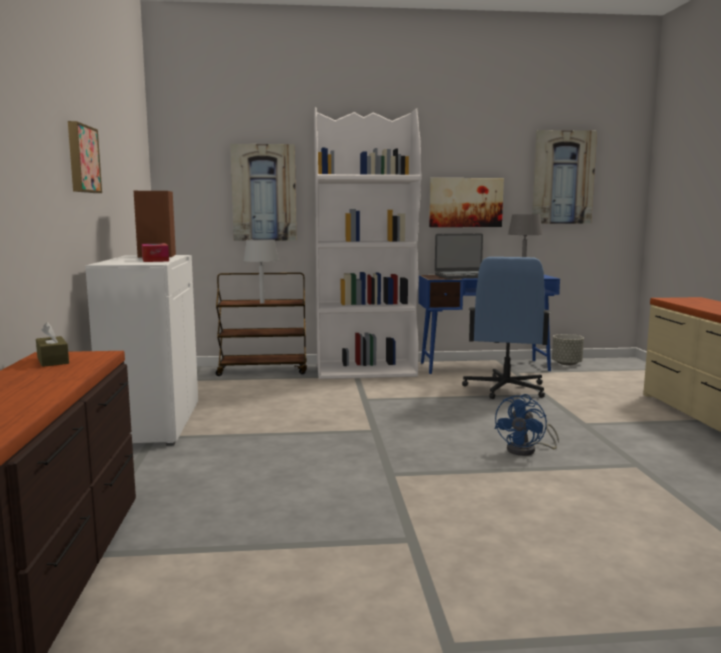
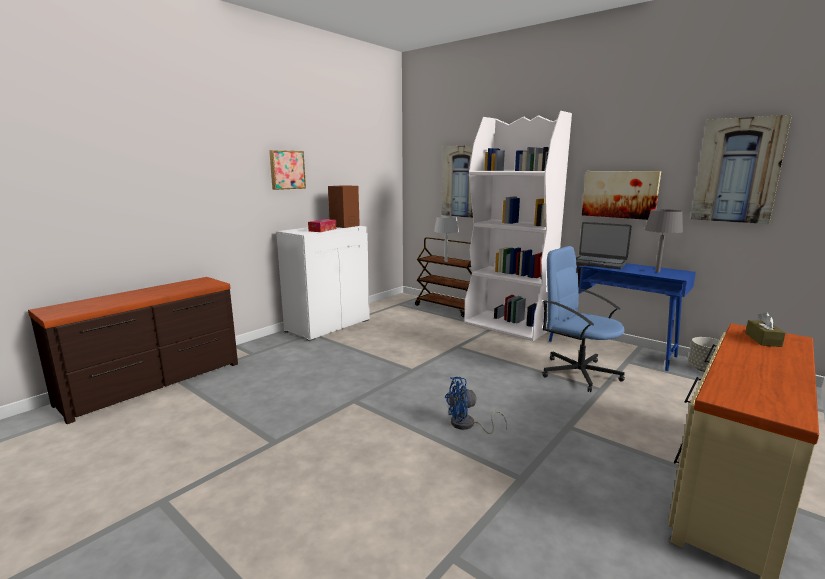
camera: 45 degrees right, 5 degrees up
(53, 360) = (193, 283): brown tissue box -> brown tissue box (763, 340)
(505, 389) = (578, 373): blue office chair -> blue office chair turned 75 degrees clockwise

